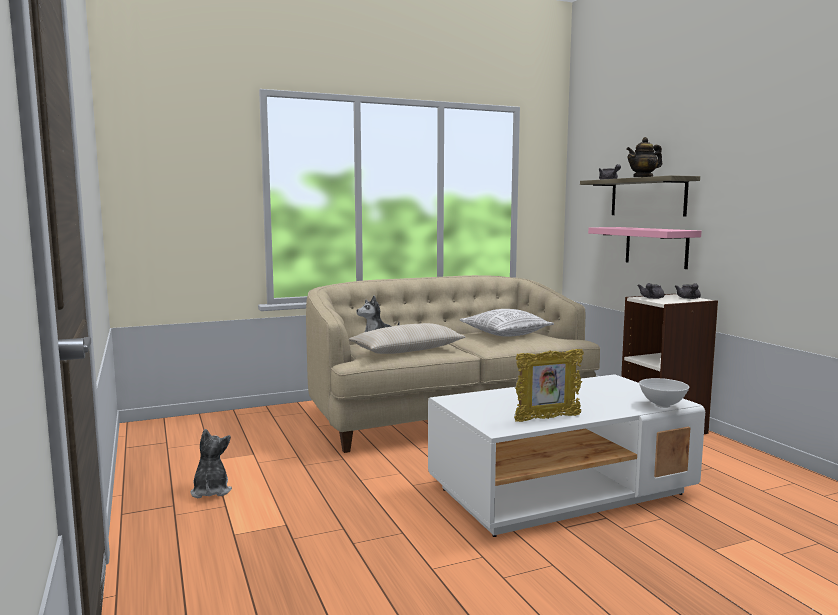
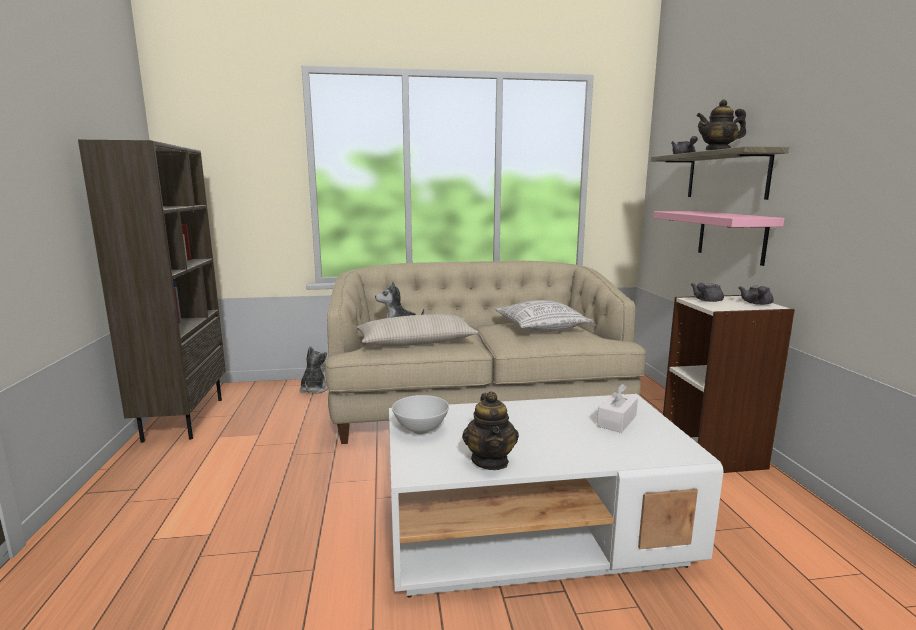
camera: 15 degrees right, 5 degrees up
(155, 450) = (183, 419): none -> brown bookcase
(211, 491) = (183, 476): plush toy -> plush toy (313, 389)
(547, 418) = (490, 461): picture frame -> teapot
(615, 390) = (616, 421): none -> white tissue box
(662, 405) = (661, 456): white bowl -> white bowl (420, 430)

